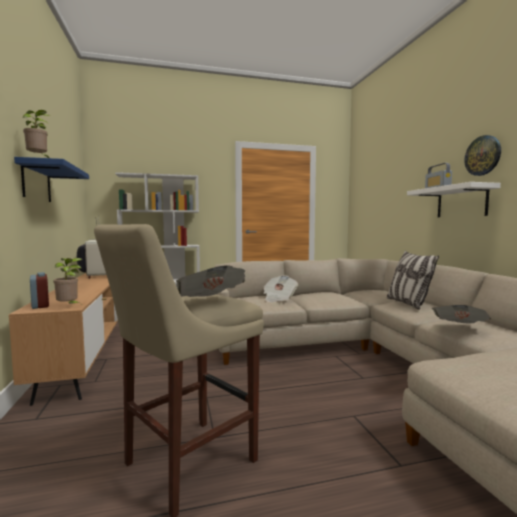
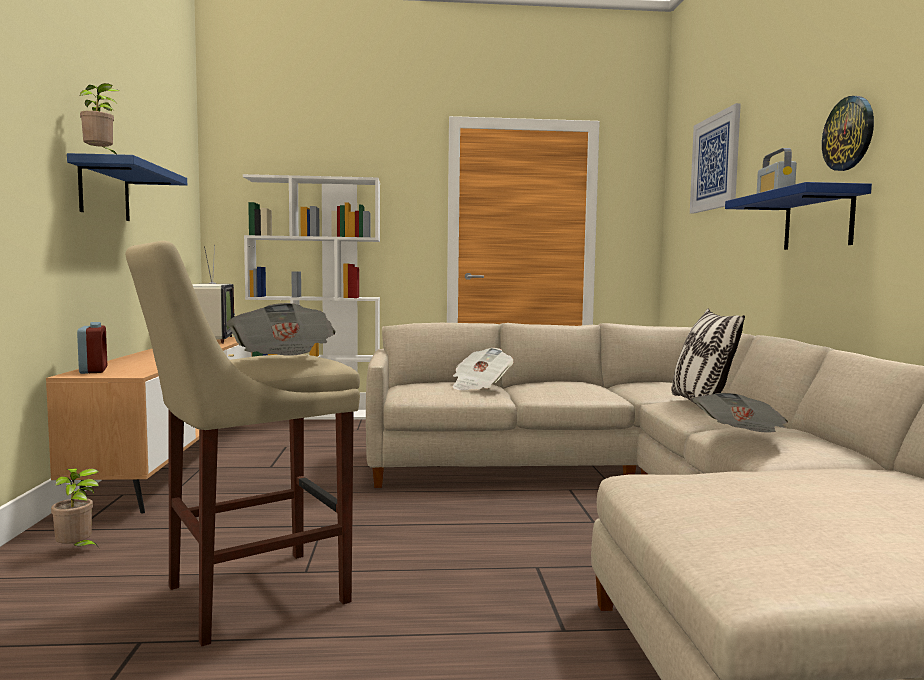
camera: 10 degrees right, 0 degrees up
(69, 306) = (130, 373): potted plant -> potted plant (77, 550)
(385, 169) = (715, 162): none -> picture
(461, 202) = (818, 220): white shelf -> blue shelf

